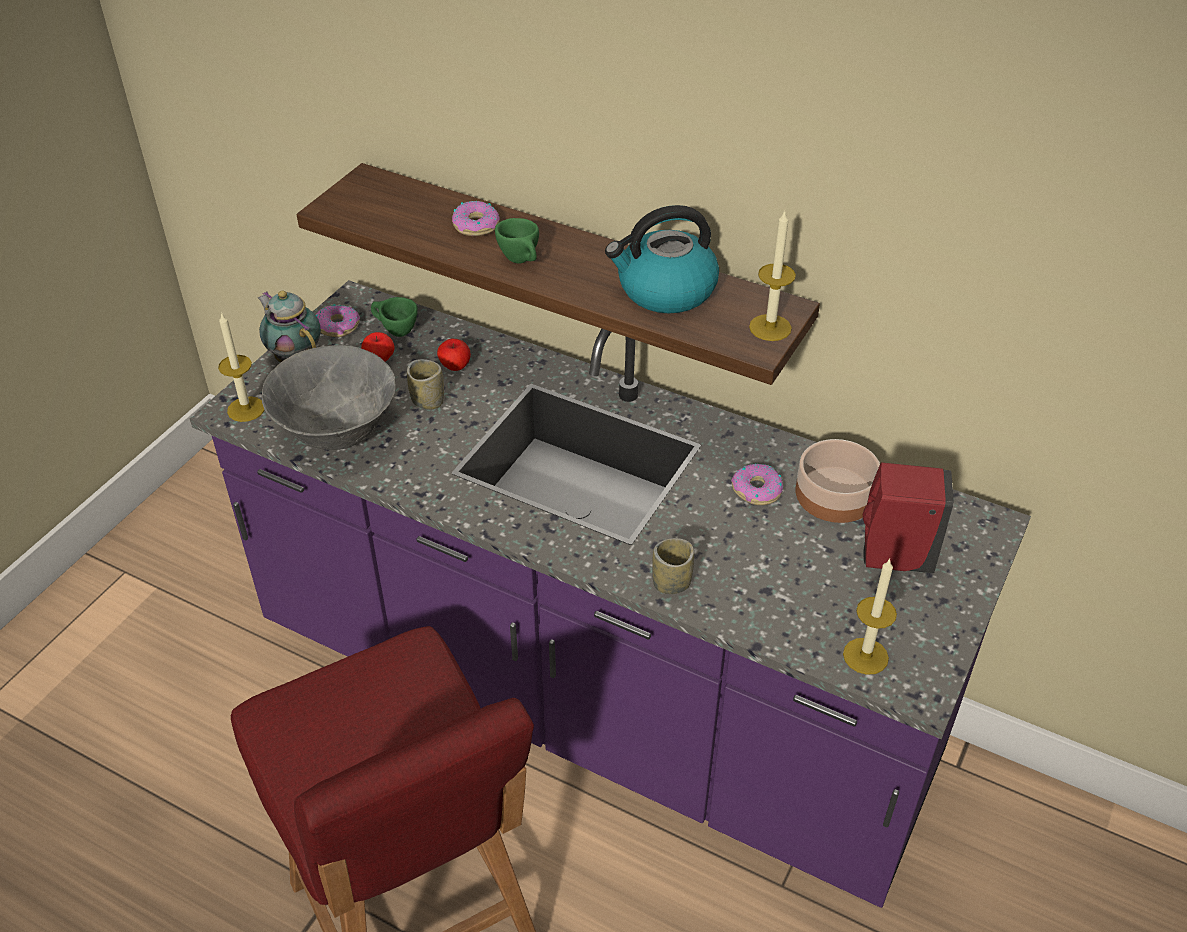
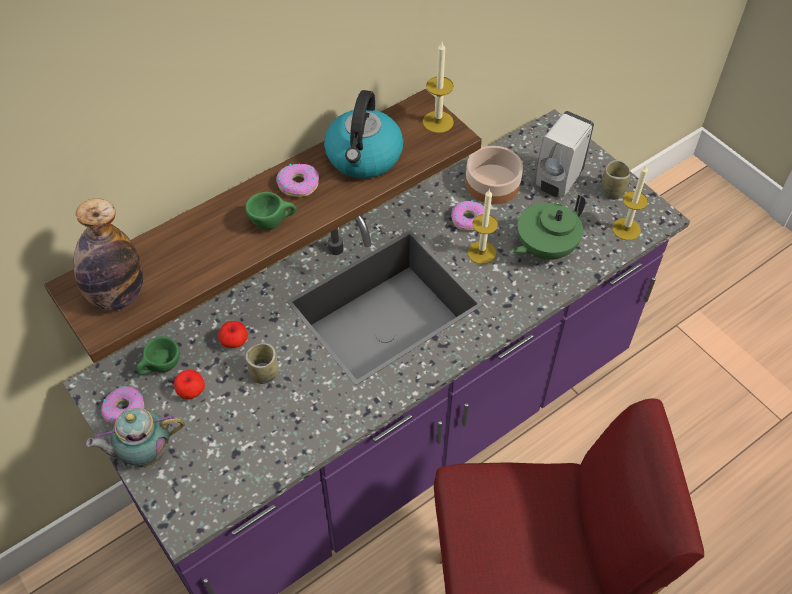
camera: 65 degrees left, 10 degrees up
(246, 409) = (190, 510): candle -> candle (481, 252)
(337, 435) = (267, 449): grey bowl -> none
(371, 203) = (117, 295): none -> bottle
(476, 225) = (204, 235): donut -> donut (298, 184)
(671, 583) = (527, 296): cup -> cup (612, 191)
(763, 577) = (544, 248): none -> green teapot
(892, 557) = (557, 182): red soap dispenser -> white soap dispenser

